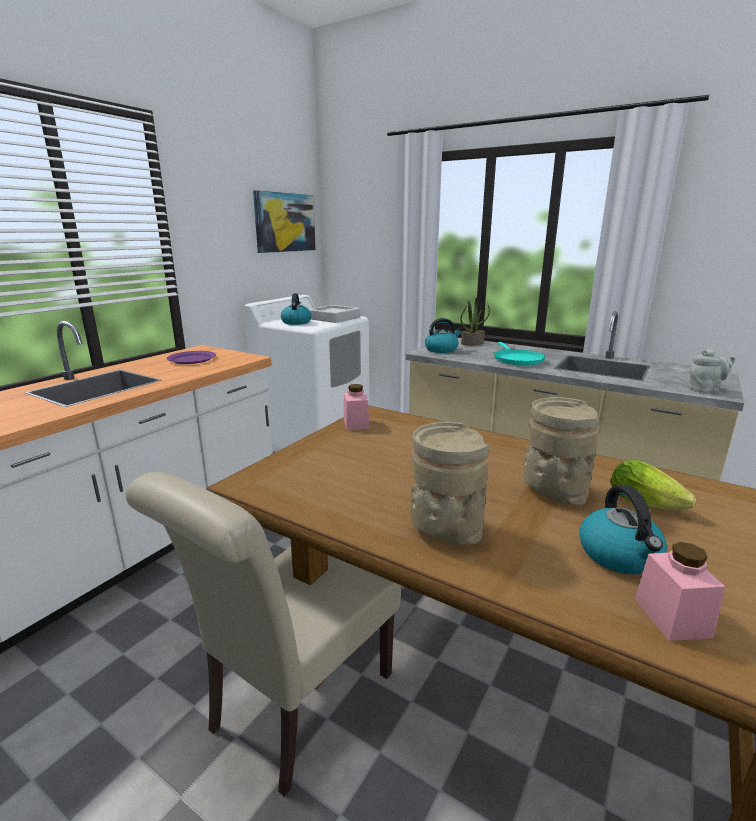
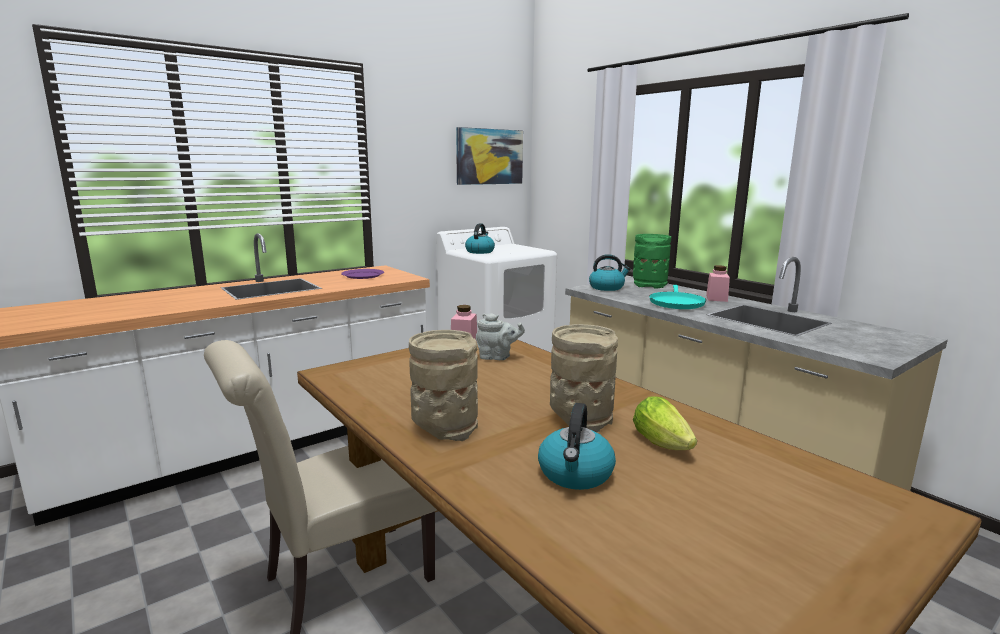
camera: 20 degrees right, 5 degrees down
(334, 318) = (520, 250): grey tray -> none
(472, 343) = (649, 284): potted plant -> green vase
(672, 617) = (561, 522): pink jar -> pink jar (716, 298)
(705, 390) = (863, 352): grey teapot -> grey teapot (497, 357)

